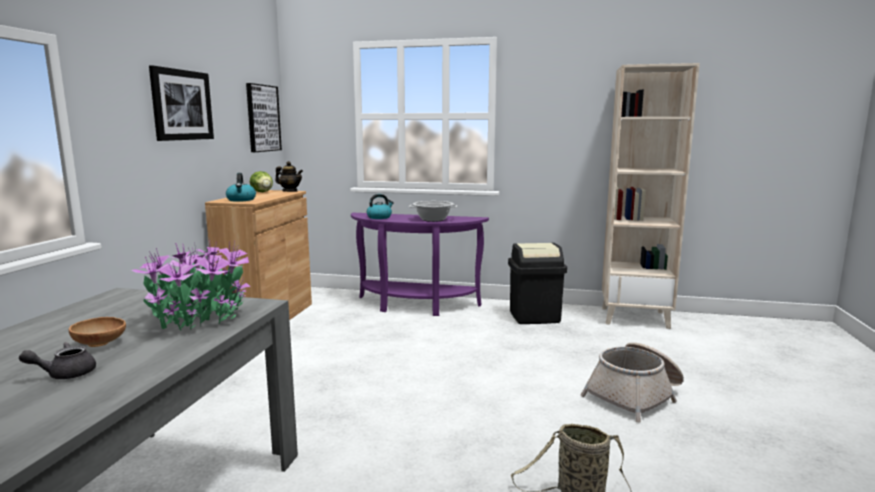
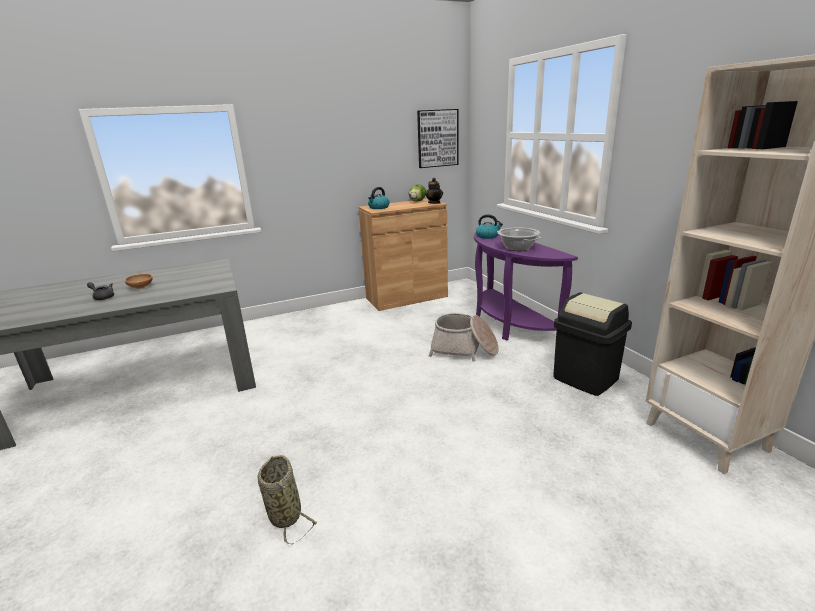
camera: 55 degrees right, 10 degrees up
(182, 105) = (340, 136): picture -> none
(199, 317) = (190, 286): potted plant -> none
(635, 396) = (488, 497): basket -> basket (464, 349)

